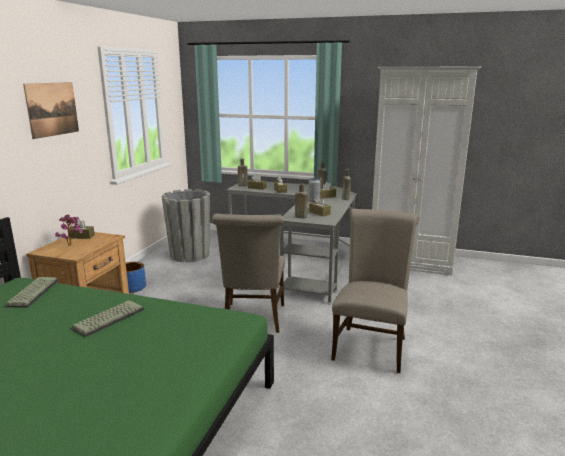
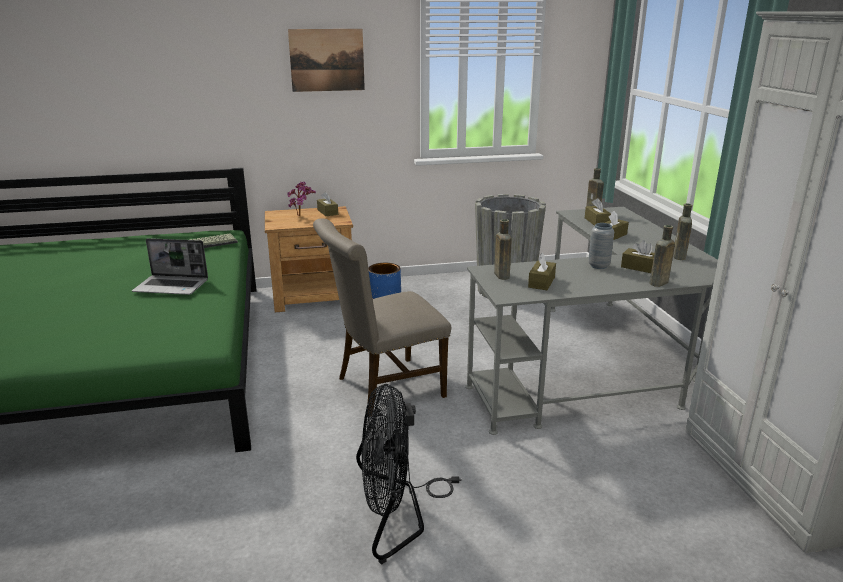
camera: 60 degrees right, 5 degrees up
(109, 318) = (172, 286): keyboard -> laptop
(371, 345) = (398, 508): beige chair -> black fan

